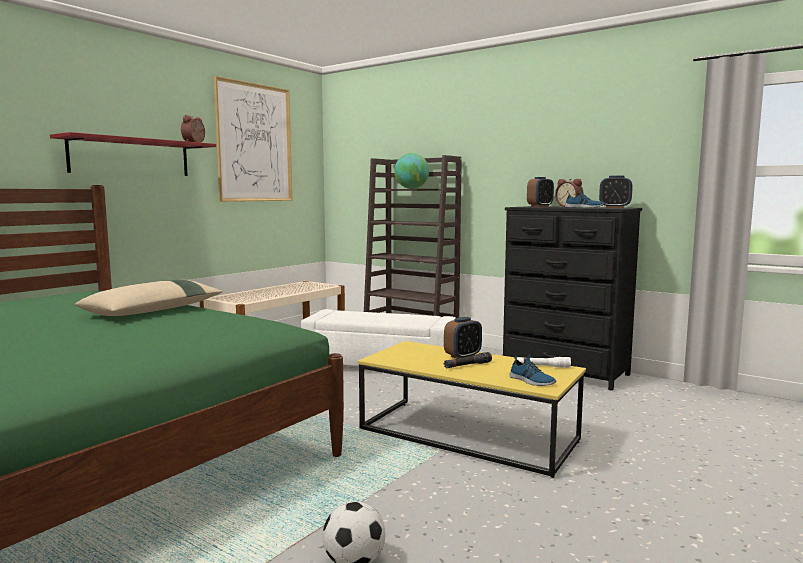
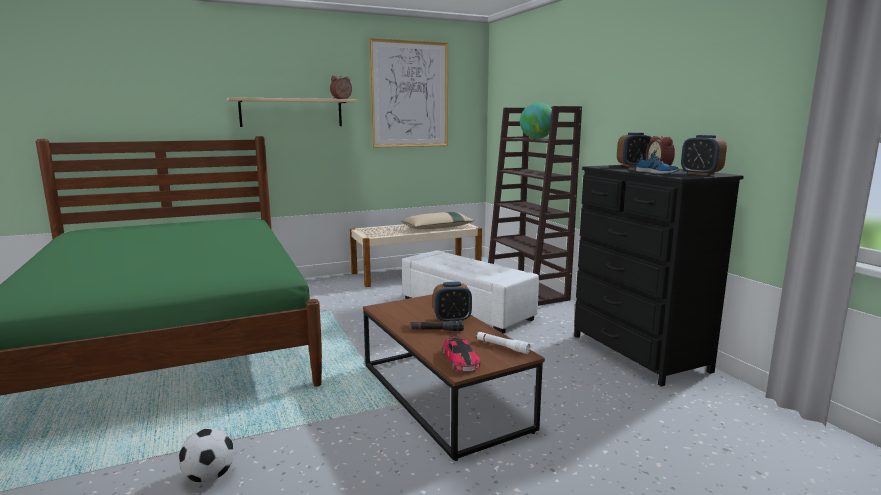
camera: 30 degrees right, 5 degrees up
(131, 157) = (291, 113): red shelf -> beige shelf
(154, 310) = (229, 242): beige pillow -> beige pillow (438, 228)
(468, 435) = (442, 396): yellow coffee table -> brown coffee table
(531, 381) = (460, 360): shoe -> toy car

